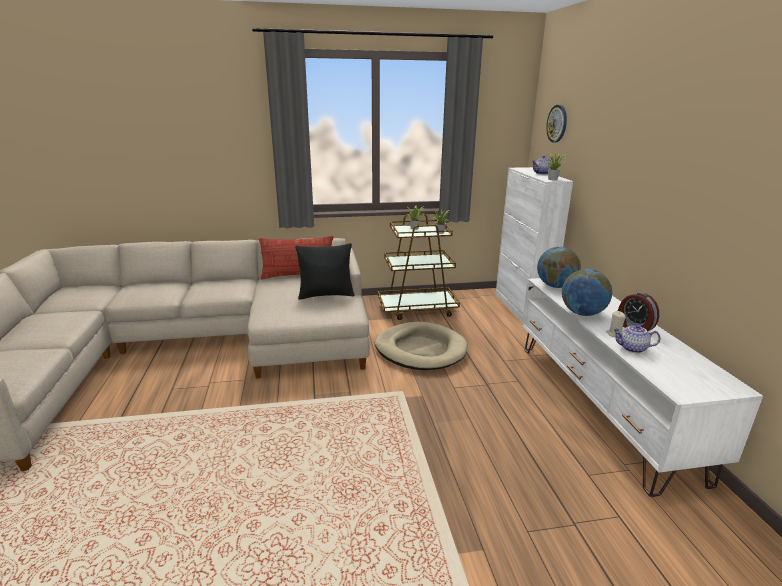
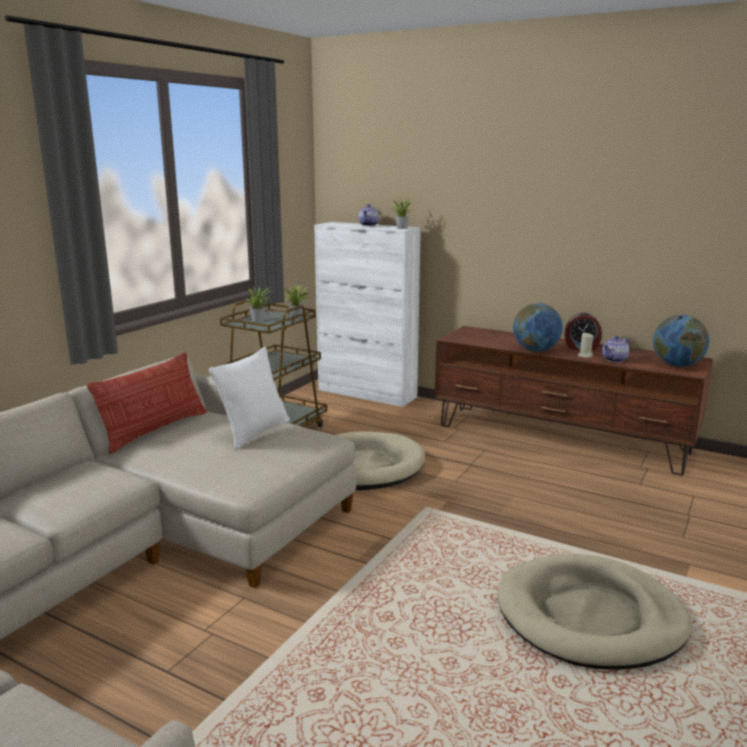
camera: 50 degrees left, 5 degrees down
(326, 295) = (254, 432): black pillow -> white pillow
(343, 514) = (590, 617): none -> beige dog bed
(555, 286) = (469, 339): globe -> globe (677, 365)
(557, 123) = (369, 166): wall clock -> none
(600, 405) = (561, 438): white tv stand -> brown tv stand

